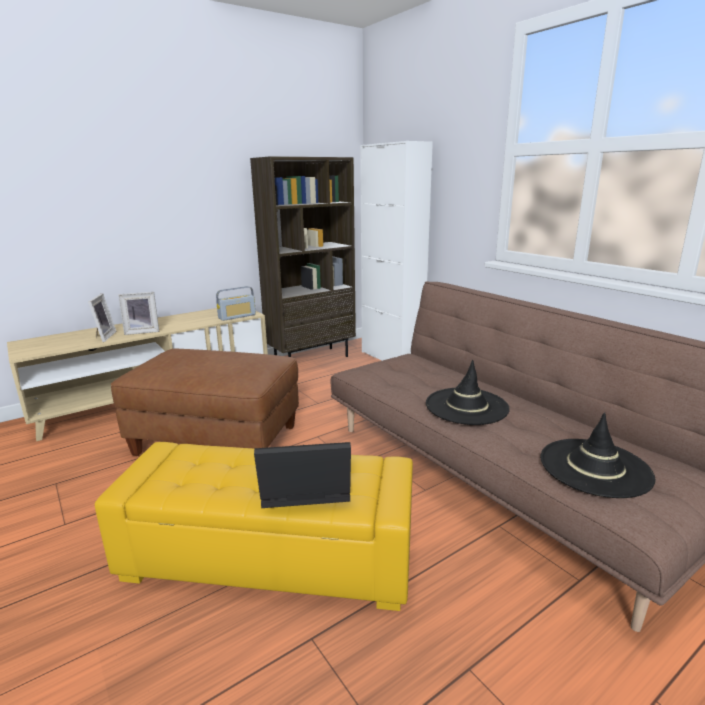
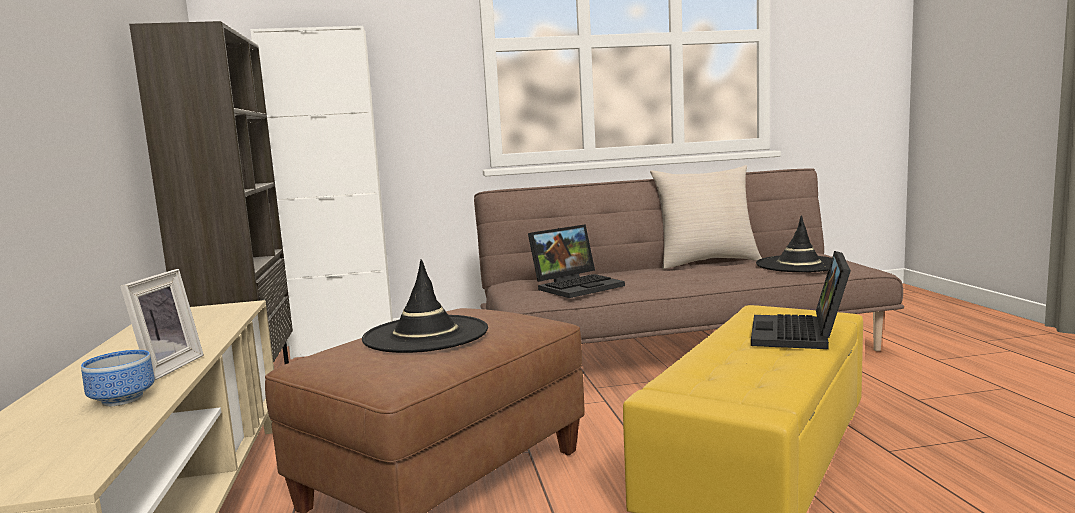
camera: 65 degrees left, 10 degrees down
(103, 337) = (119, 400): picture frame -> bowl
(237, 316) = (235, 312): radio -> none
(404, 378) = (577, 286): none -> laptop
(466, 406) = (670, 276): black hat -> black hat (425, 335)
(563, 415) = (706, 262): none -> beige pillow

